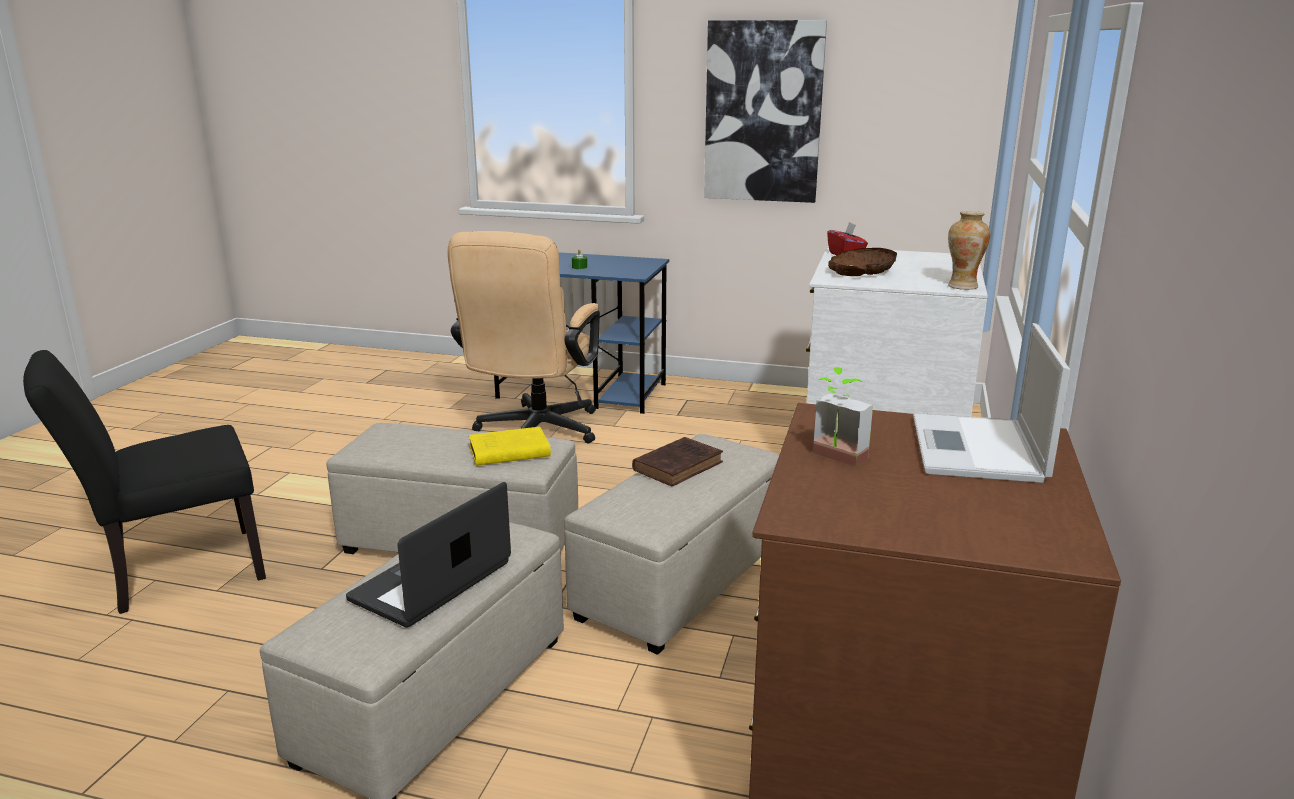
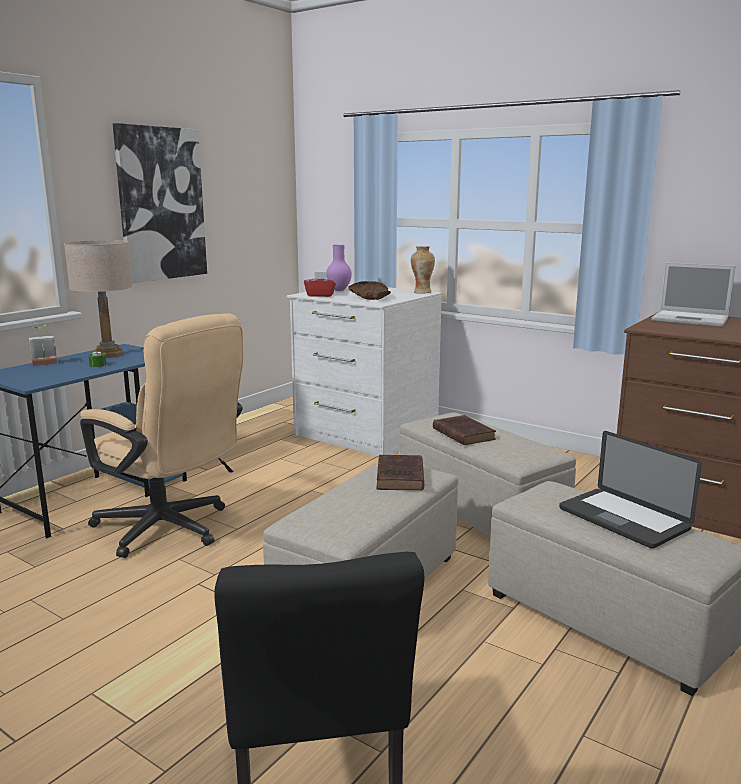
camera: 70 degrees left, 5 degrees down
(507, 452) = (400, 478): yellow book -> brown book
(619, 263) = (108, 354): none -> beige table lamp
(834, 459) = (708, 333): potted plant -> potted plant (45, 364)
(902, 256) = (338, 290): none -> purple vase

